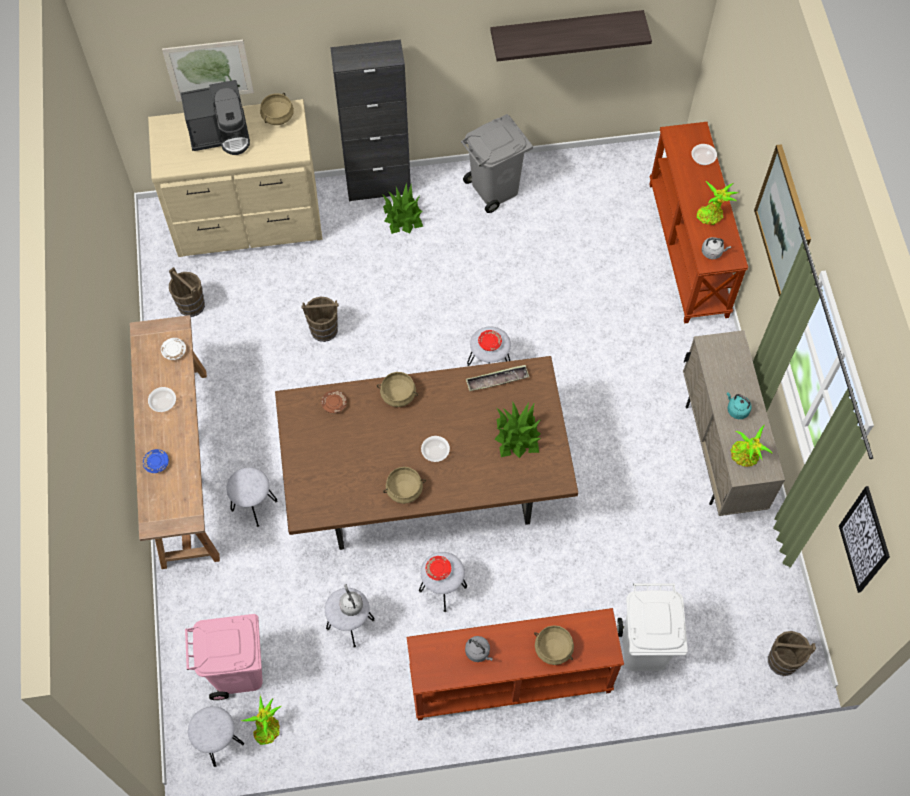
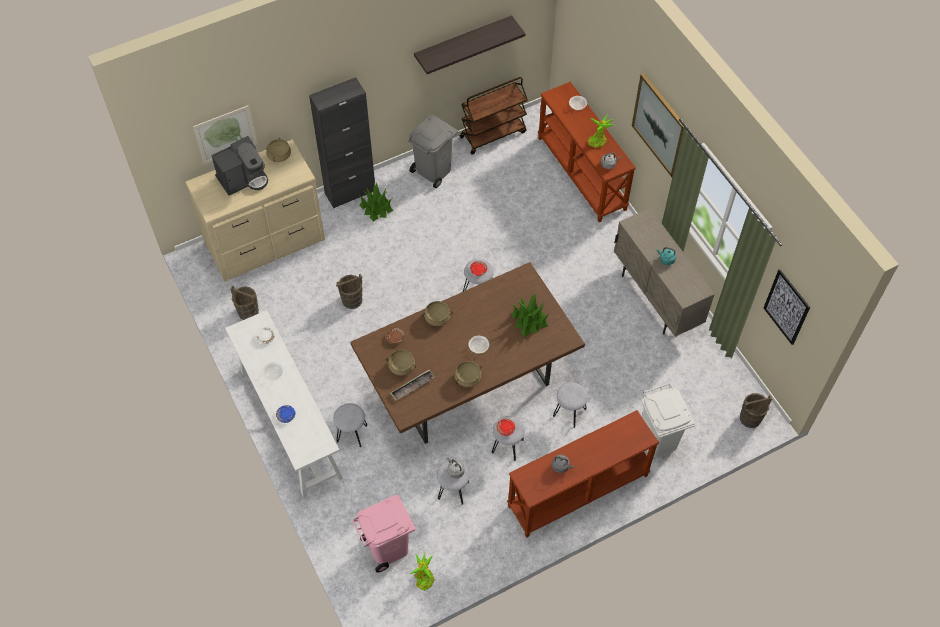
camera: 20 degrees left, 5 degrees down
(184, 465) = (290, 422): brown console table -> white console table
(218, 741) = (393, 599): grey stool -> grey stool (569, 413)
(497, 380) = (500, 288): tray -> tray (412, 386)
(553, 648) = (609, 448): beige cooking pot -> beige cooking pot (401, 367)
(592, 162) = (493, 134): none -> brown cart
(745, 456) = (683, 287): potted plant -> none

